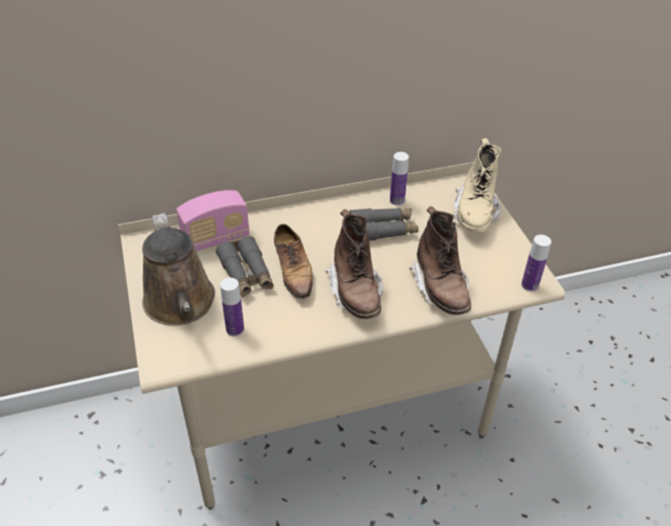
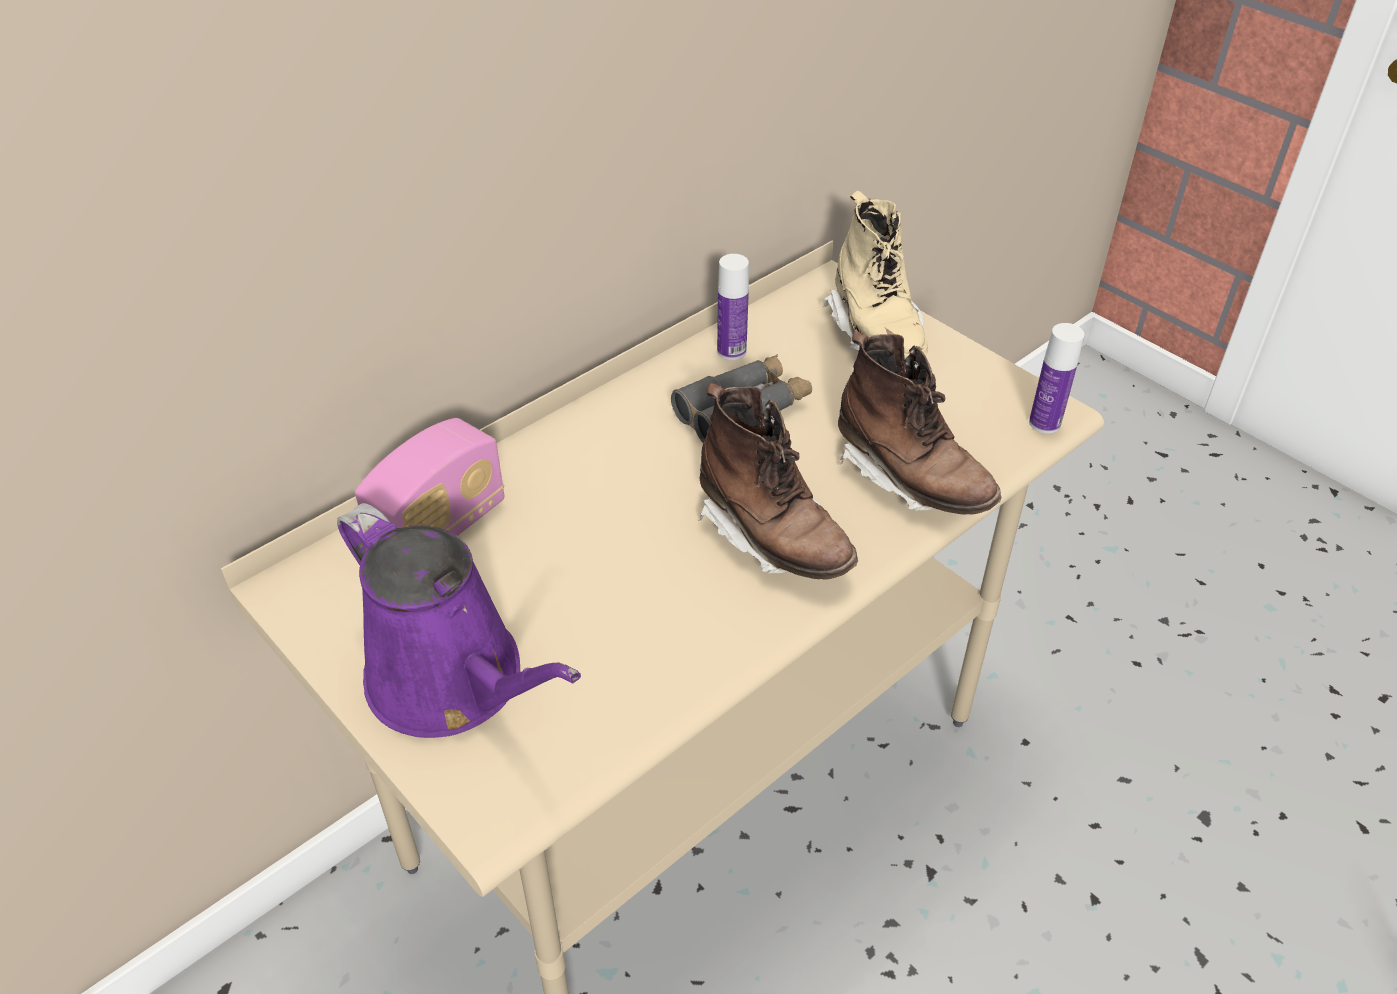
camera: 25 degrees left, 0 degrees up
(181, 304) = (455, 683): brown watering can -> purple watering can
(235, 329) = (596, 690): bottle -> none
(246, 274) = (548, 576): grey binoculars -> none
(293, 270) = (632, 537): shoe -> none

